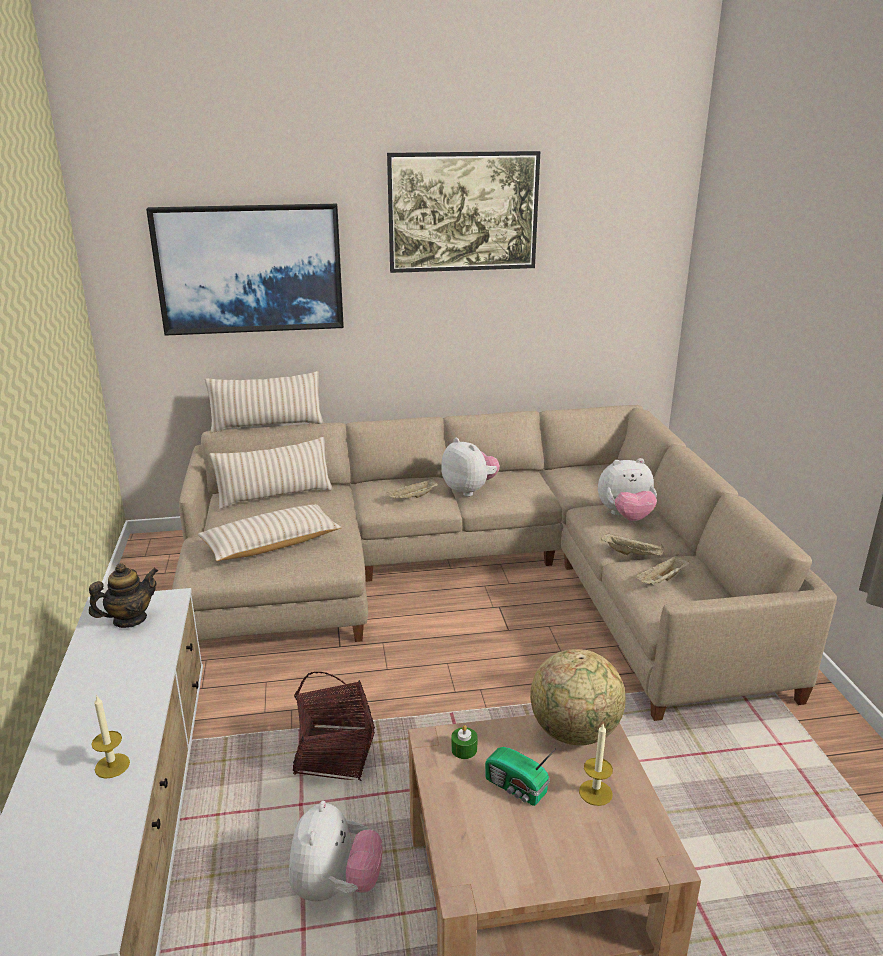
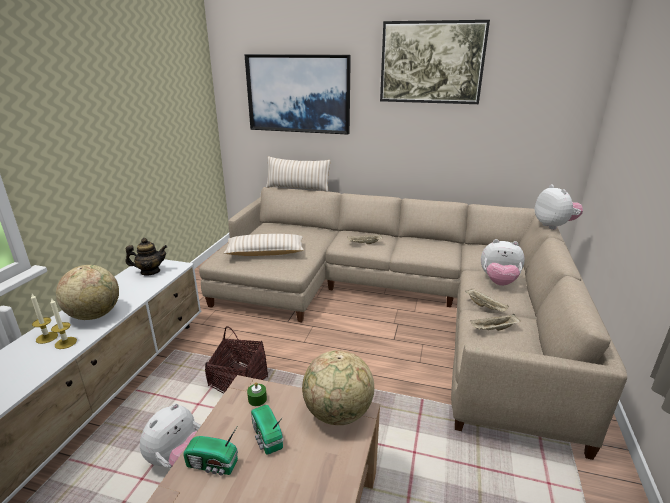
camera: 25 degrees right, 0 degrees up
(111, 711) = (95, 315): none -> globe
(274, 495) = (290, 228): beige pillow -> none
(469, 490) = (404, 246): plush toy -> plush toy (554, 226)
(482, 841) = (213, 465): none -> radio
(595, 792) = (316, 462): candle -> candle (47, 337)

